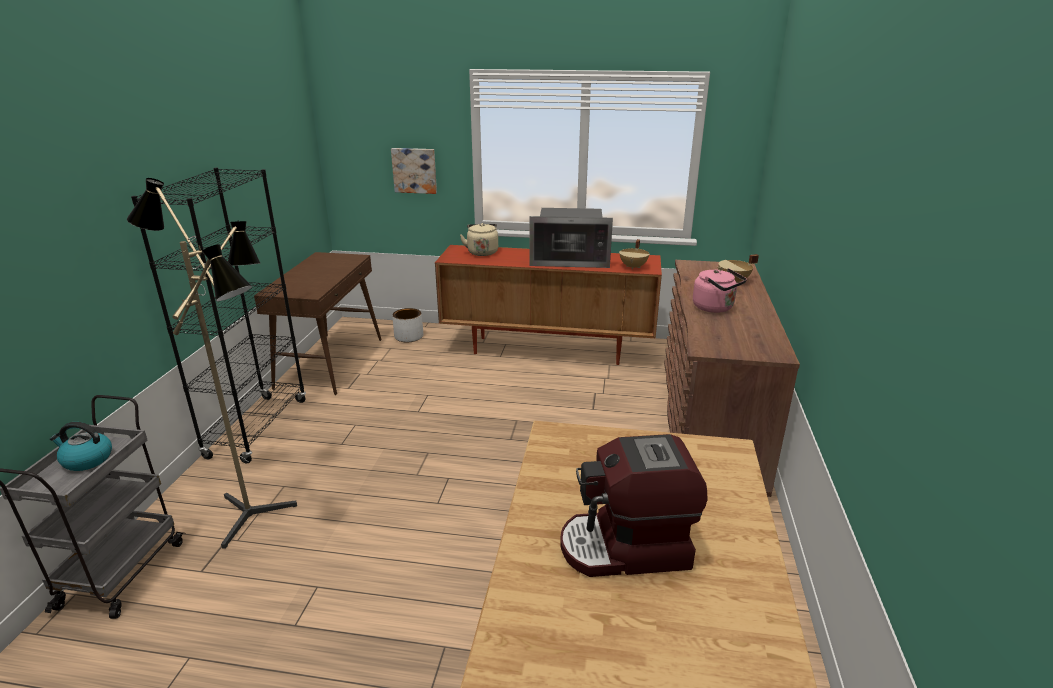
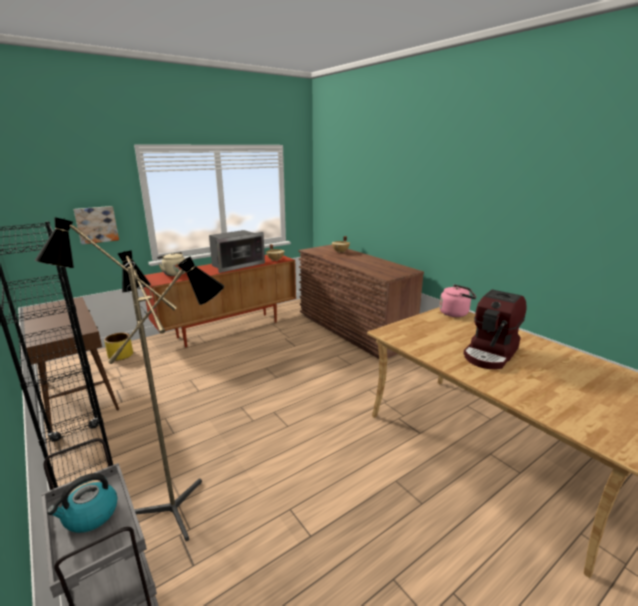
camera: 45 degrees left, 5 degrees down
(409, 336) = (121, 355): white planter -> yellow planter
(715, 308) = (356, 262): pink kettle -> pink kettle (455, 313)

